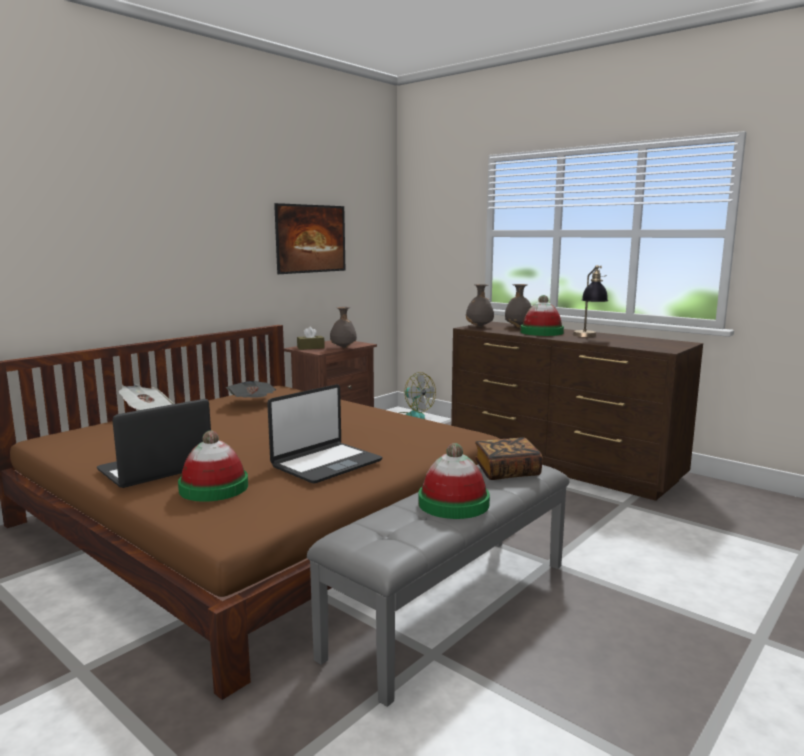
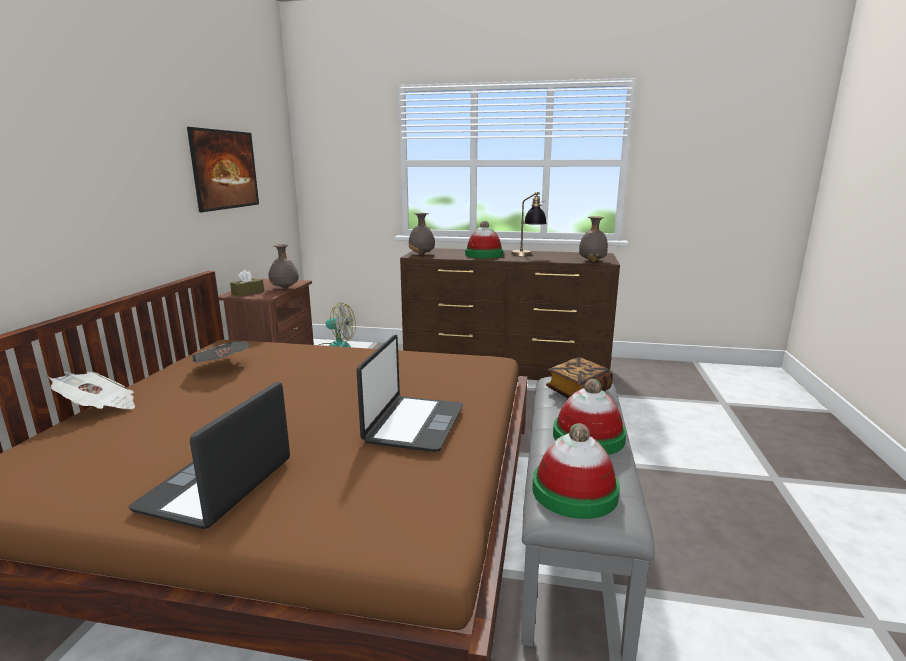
camera: 30 degrees left, 5 degrees up
(214, 488) = (335, 490): hat -> hat (574, 491)
(518, 327) = (453, 251): grey vase -> grey vase (591, 261)

